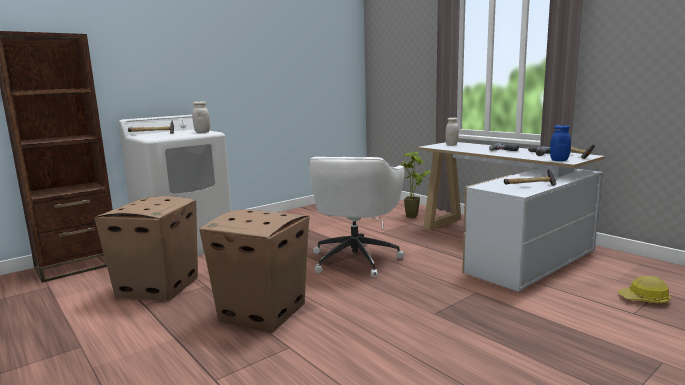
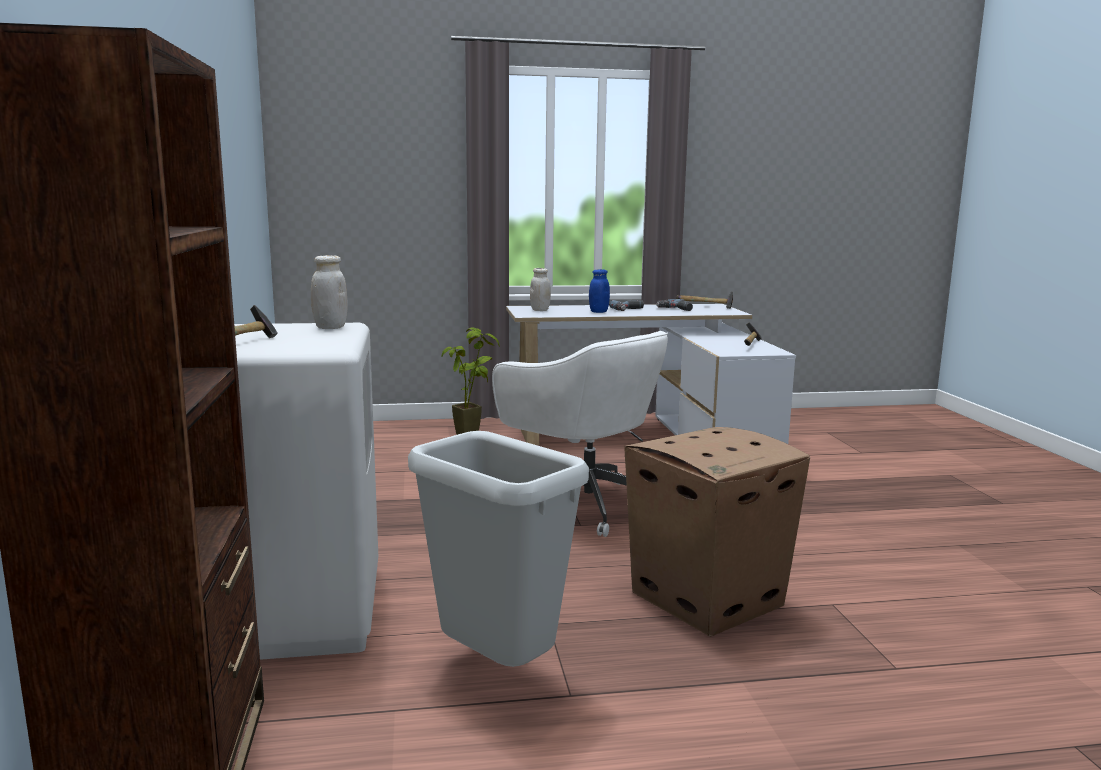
camera: 60 degrees left, 0 degrees up
(159, 287) = (495, 669): cardboard box -> grey trash can
(559, 160) = (724, 312): blue jar -> blue jar (598, 312)
(644, 299) = (838, 441): hard hat -> none

